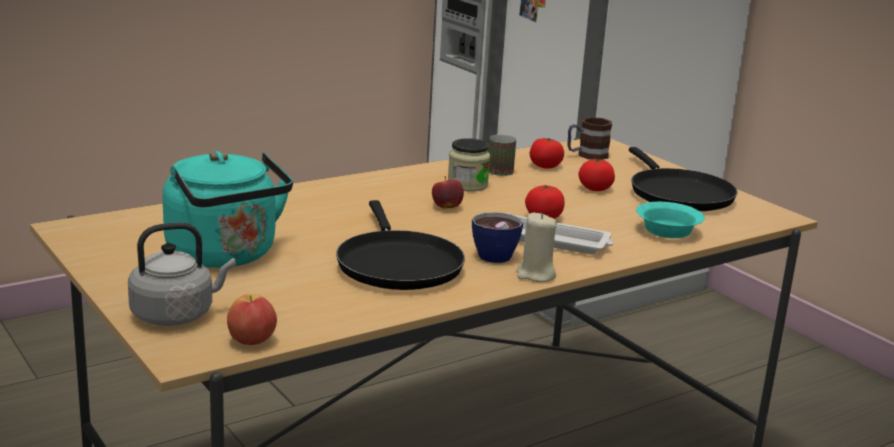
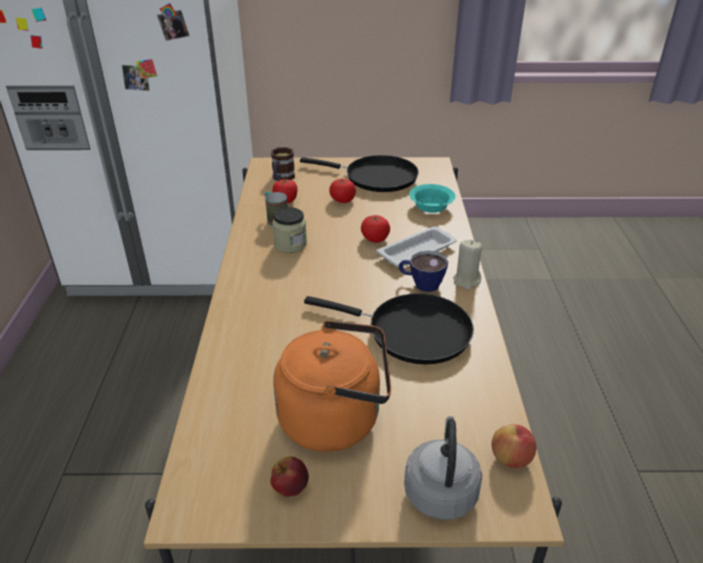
camera: 55 degrees left, 15 degrees up
(226, 256) = (336, 418): turquoise kettle -> orange kettle
(446, 207) = (325, 270): apple -> apple (290, 488)

